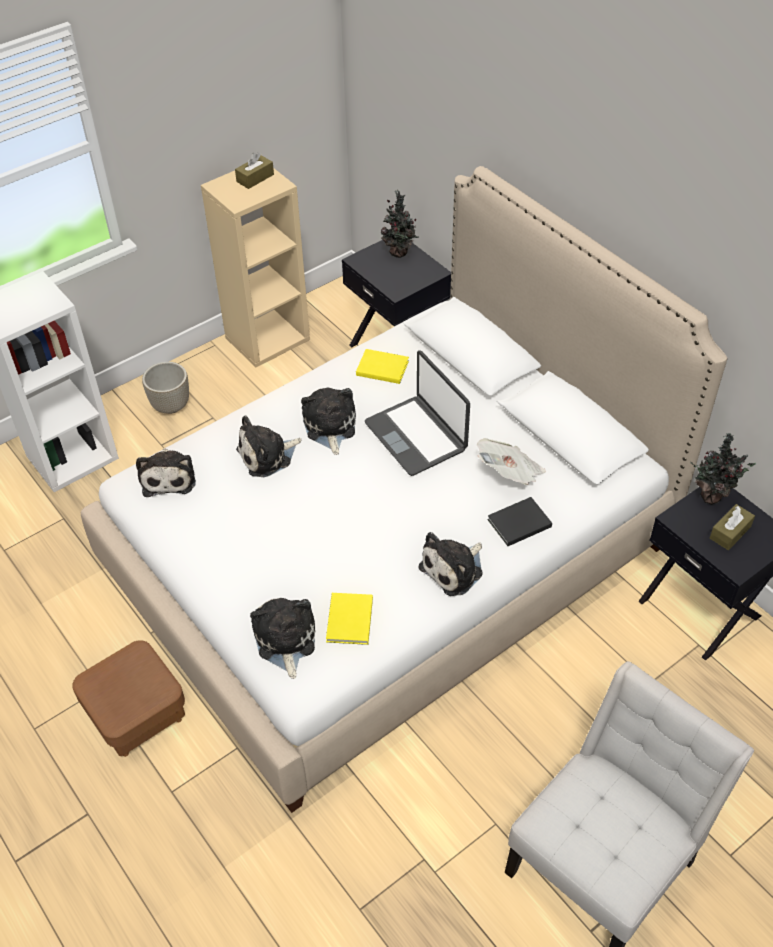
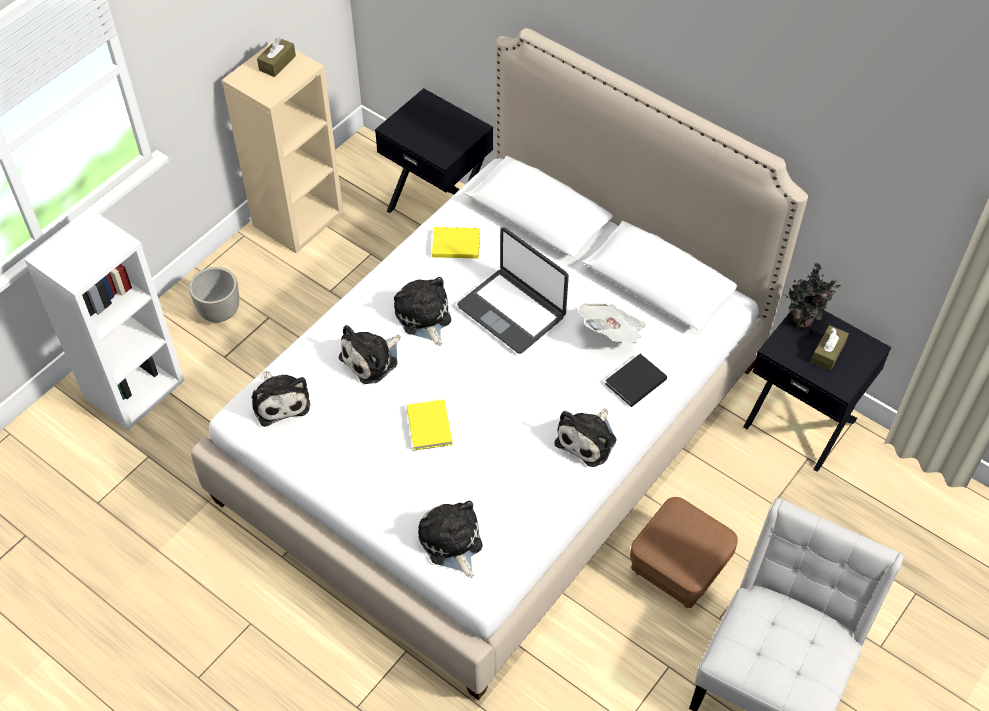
camera: 15 degrees left, 5 degrees up
(137, 716) = (297, 642): brown ottoman -> brown ottoman (678, 568)
(348, 621) = (505, 511): yellow book -> yellow book (428, 427)
(400, 254) = (433, 113): potted plant -> none

